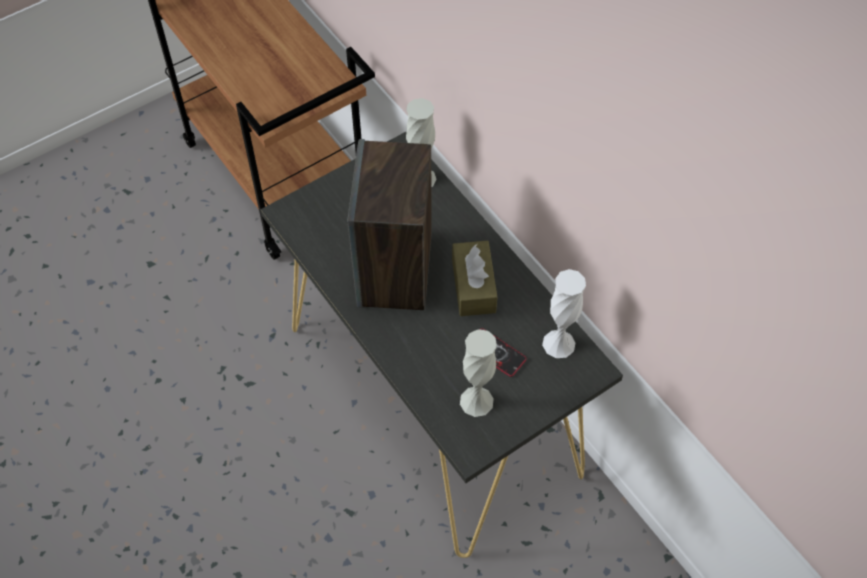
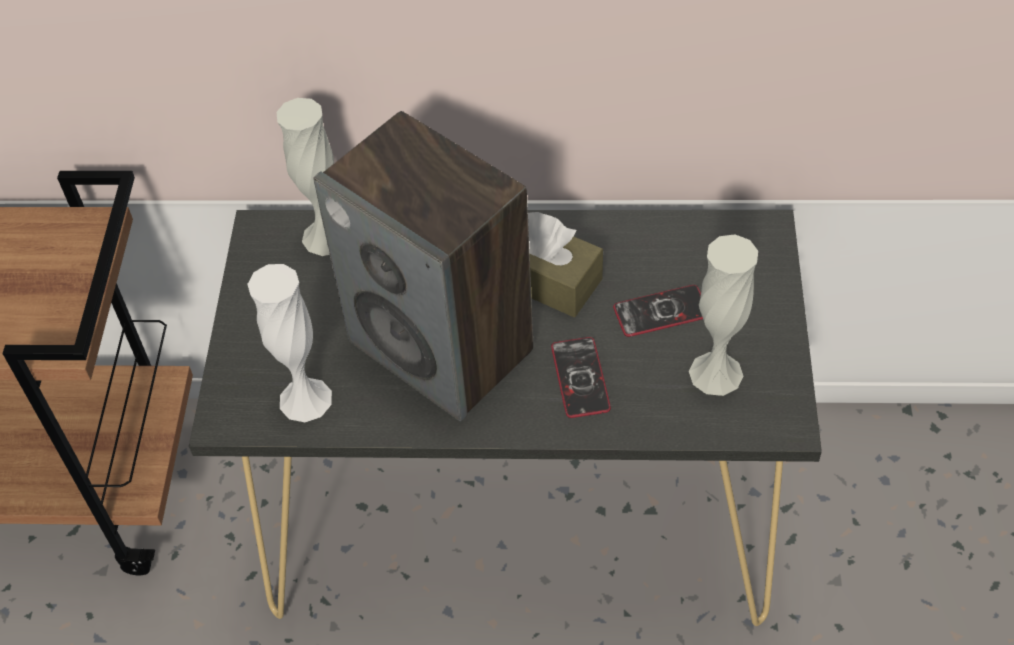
camera: 50 degrees left, 5 degrees down
(424, 342) = (580, 378): none -> phone
(558, 343) = (700, 243): white vase -> white vase (305, 399)

